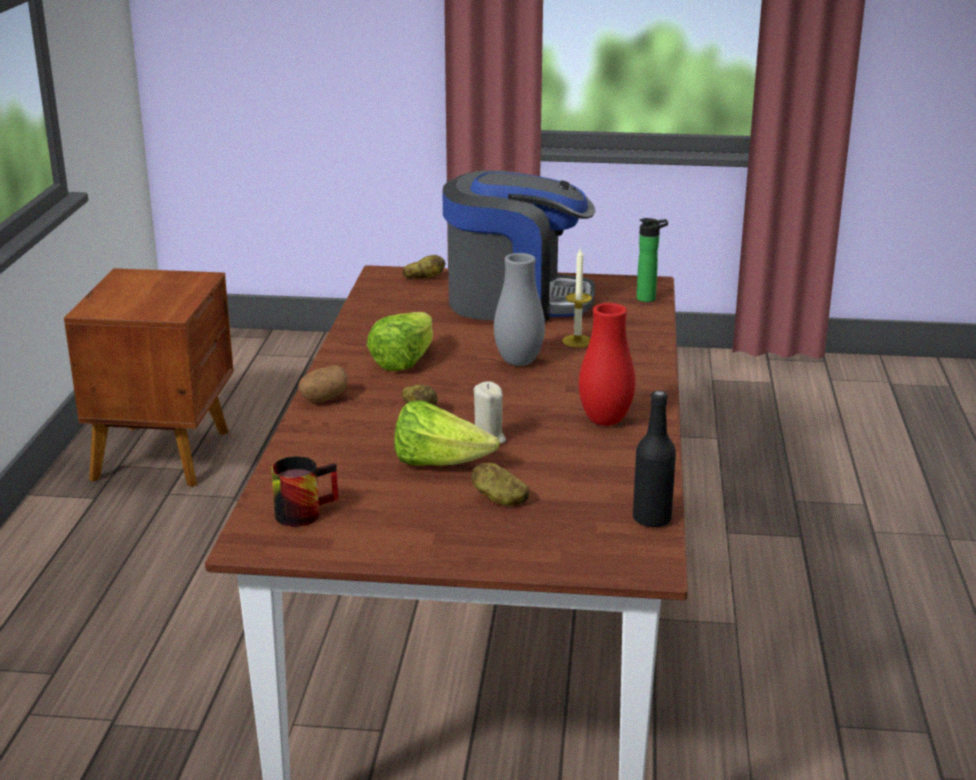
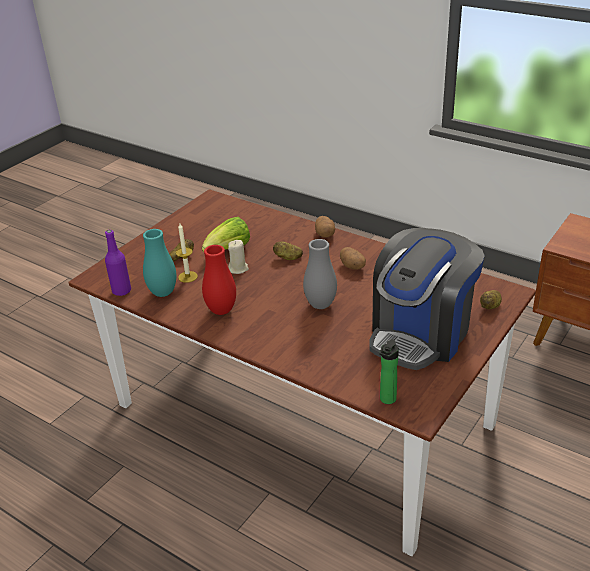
camera: 120 degrees right, 10 degrees up
(303, 511) = (223, 211): mug -> none
(404, 361) = (353, 267): lettuce -> potato
(577, 341) = (334, 337): candle -> candle (188, 277)
(615, 480) = (163, 293): none -> turquoise vase
(651, 519) = (121, 291): black bottle -> purple bottle

